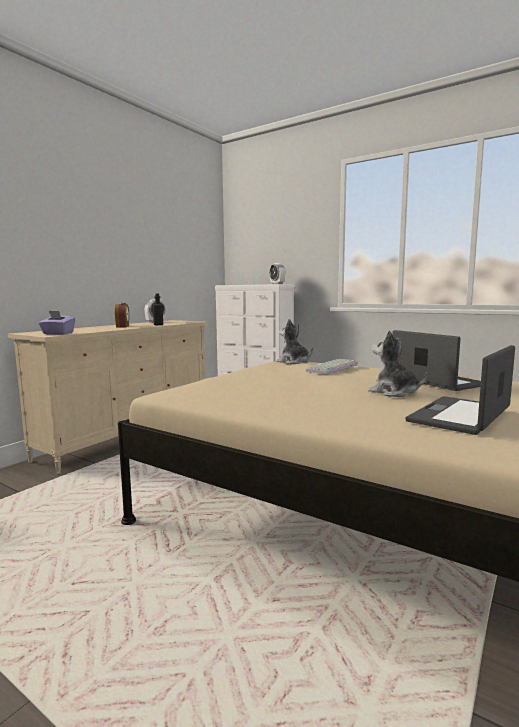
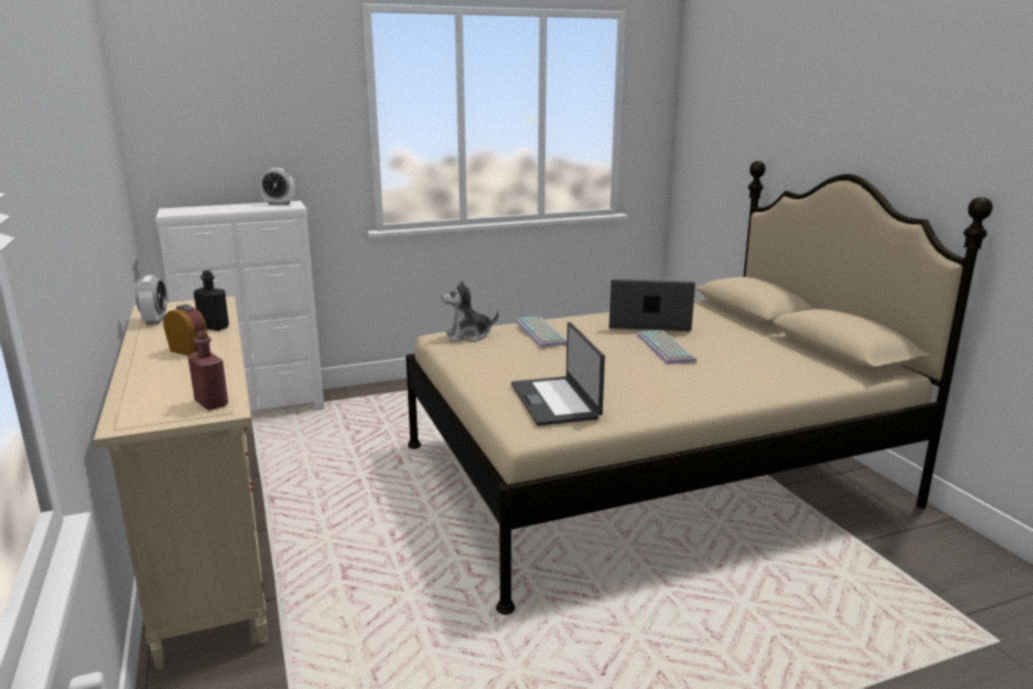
camera: 55 degrees left, 10 degrees up
(58, 333) = (211, 403): purple tissue box -> red bottle
(394, 392) = (667, 348): plush toy -> keyboard
(461, 416) = (758, 356): laptop -> laptop (556, 401)

